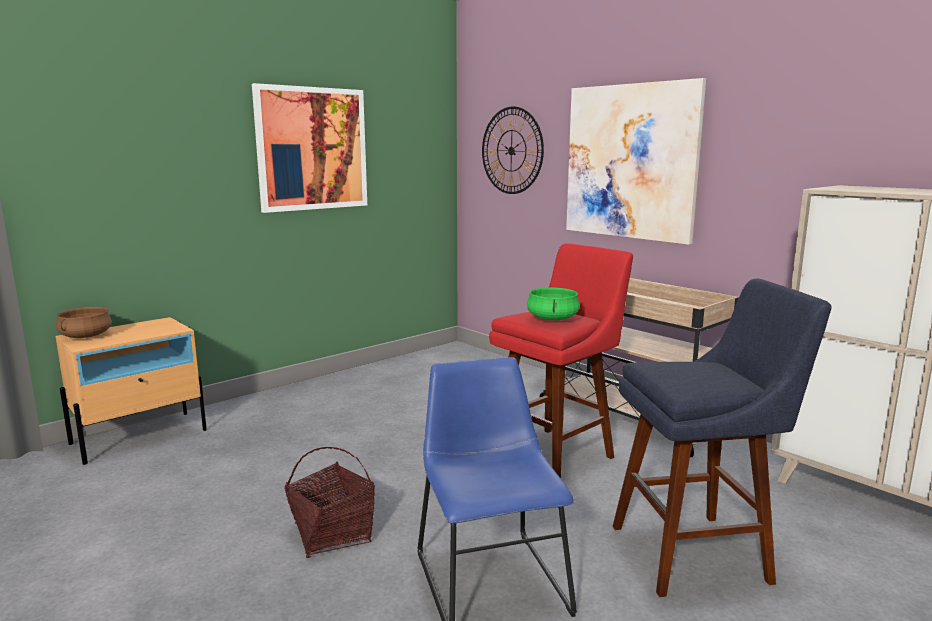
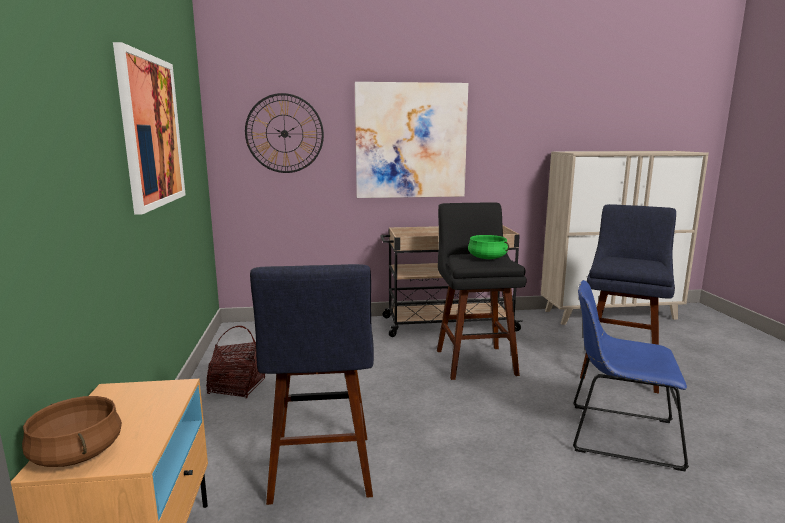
camera: 55 degrees left, 0 degrees up
(269, 450) = (321, 473): none -> blue stool
(331, 534) = (519, 480): basket -> basket (236, 386)
(557, 453) = (474, 359): red stool -> black stool

